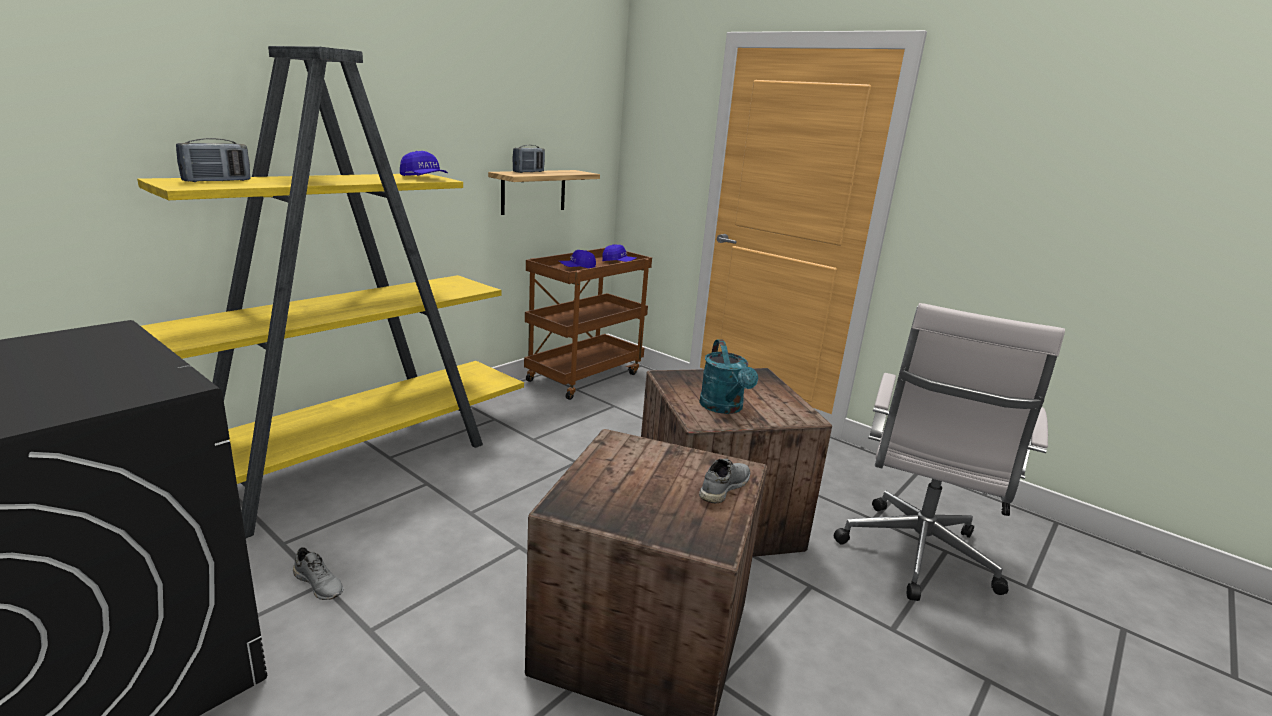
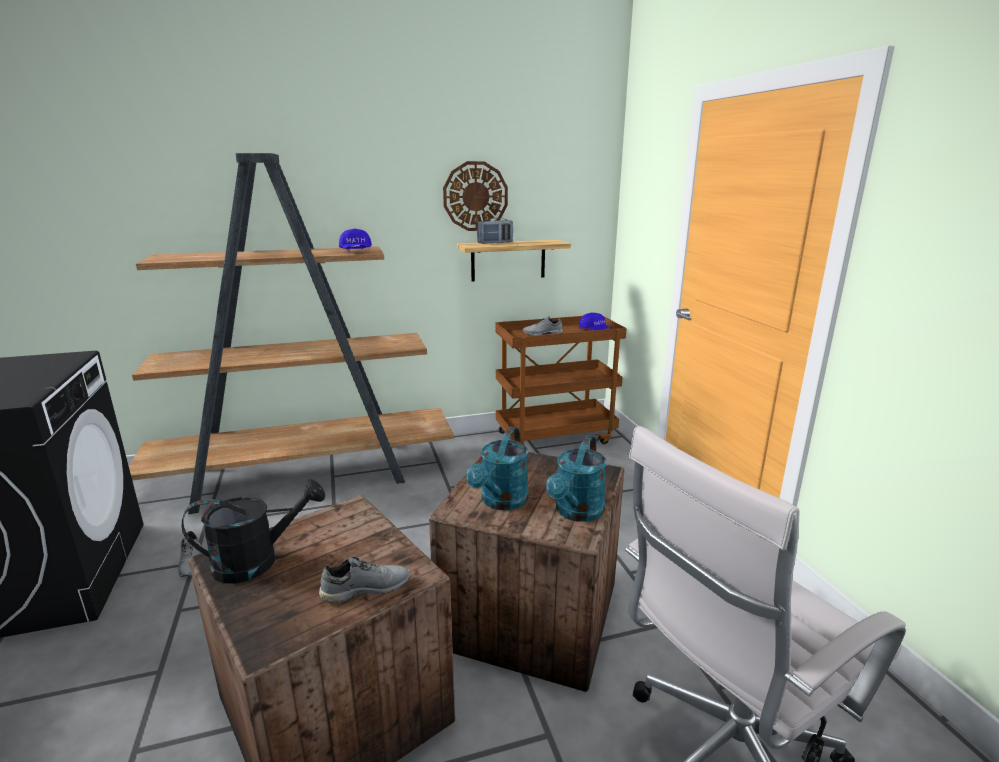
camera: 35 degrees right, 0 degrees up
(217, 181) = (193, 255): radio -> none
(354, 463) = (306, 475): yellow bookcase -> brown bookcase
(506, 120) = (475, 196): none -> wall clock
(577, 269) = (542, 334): blue cap -> grey shoe
(602, 497) = (257, 561): none -> black watering can
(784, 403) = (576, 513): none -> turquoise watering can

